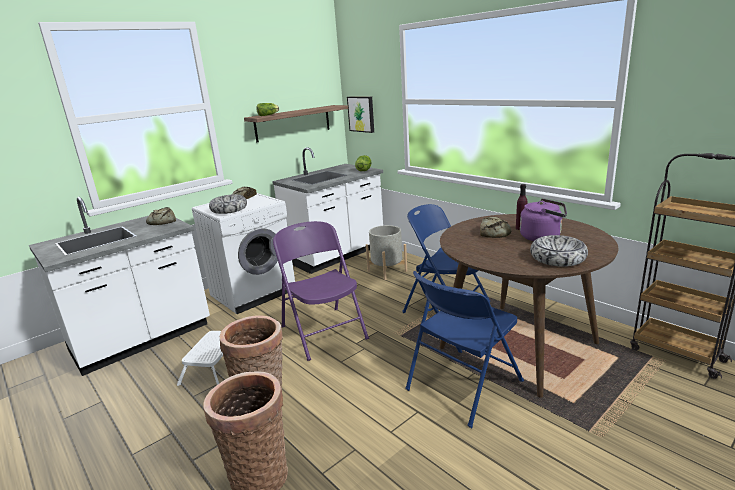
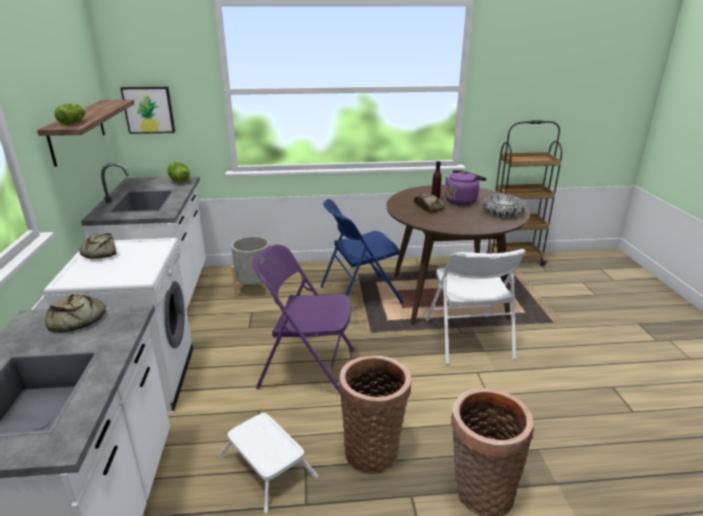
camera: 55 degrees left, 5 degrees up
(229, 209) = (129, 270): bowl -> none
(464, 385) = (467, 338): blue chair -> white chair

